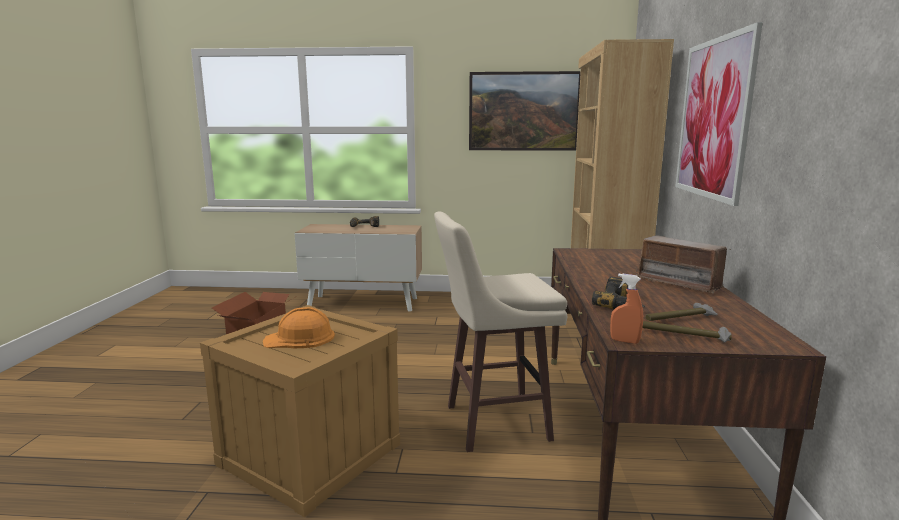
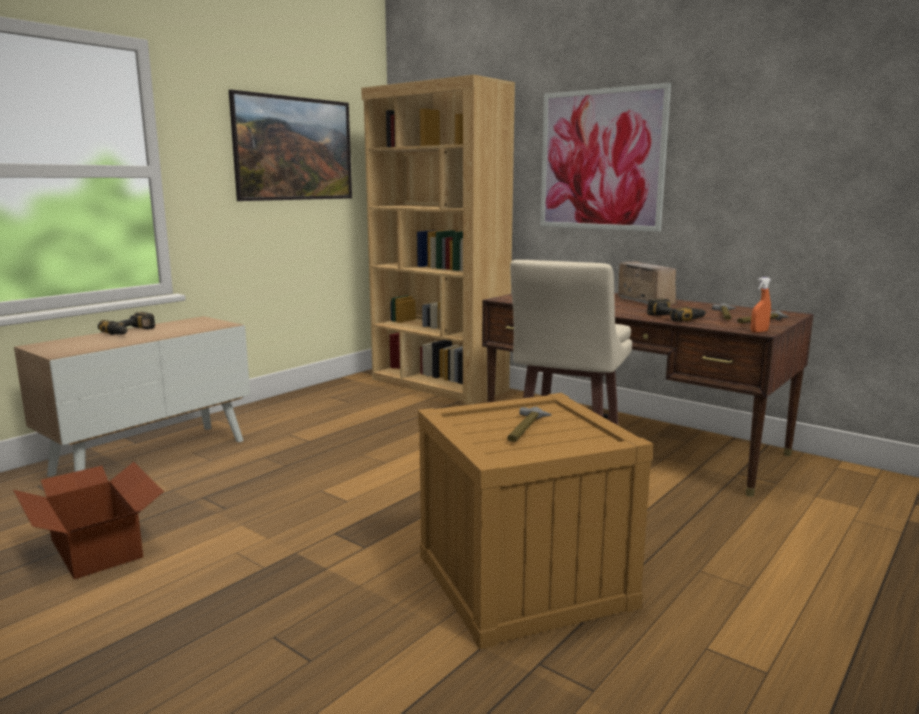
camera: 55 degrees left, 0 degrees up
(300, 338) = (525, 430): orange hard hat -> hammer
(679, 283) = (644, 301): radio -> radio turned 105 degrees counterclockwise

